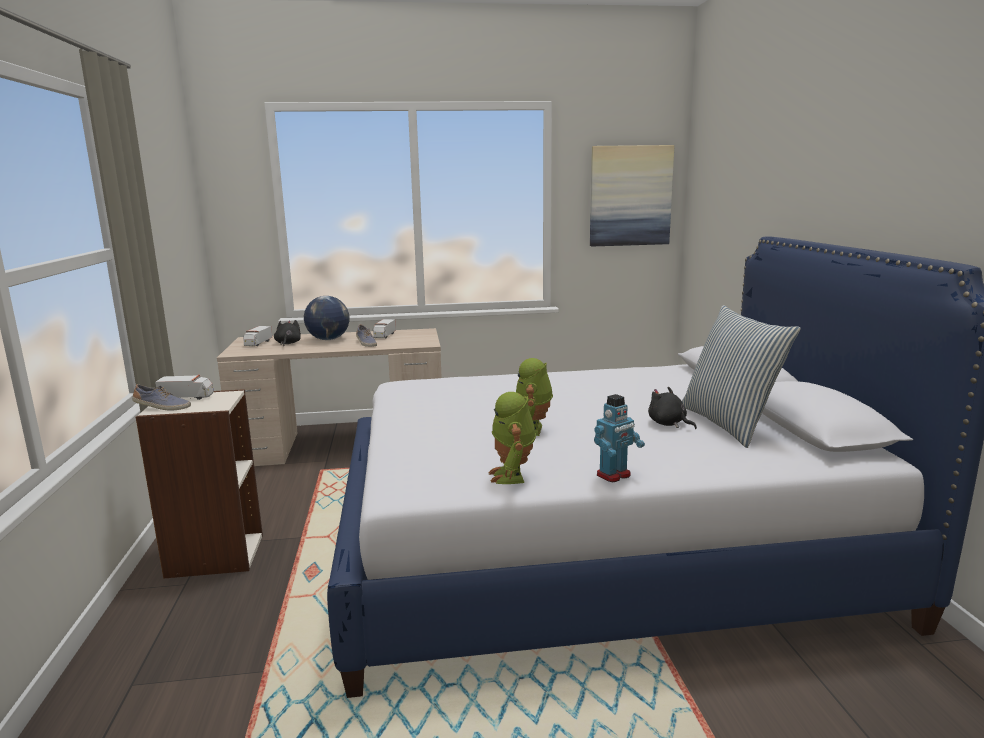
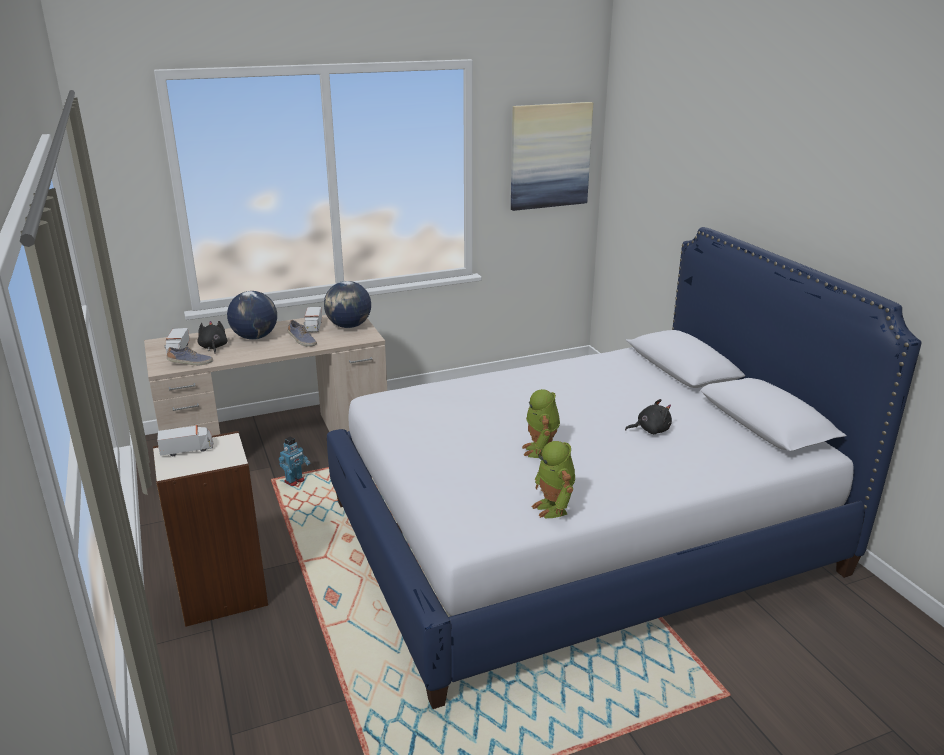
camera: 15 degrees left, 10 degrees up
(162, 408) = (174, 467): shoe -> shoe (190, 363)
(416, 337) = (349, 326): none -> globe
(614, 475) = (634, 496): toy robot -> toy robot (295, 481)
(668, 424) = (650, 430): black plush toy -> black plush toy turned 135 degrees clockwise
(729, 424) = (699, 425): pillow -> none

